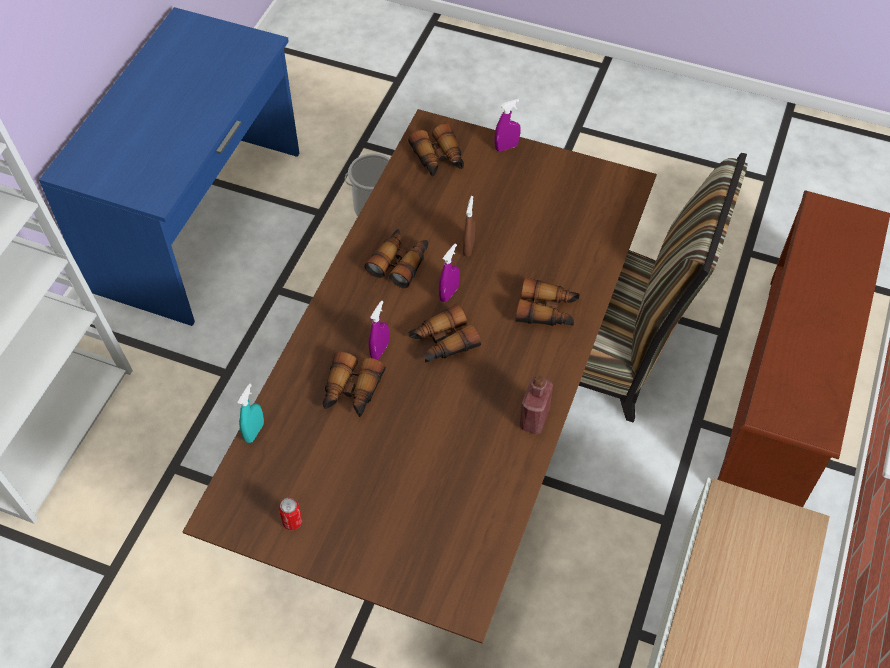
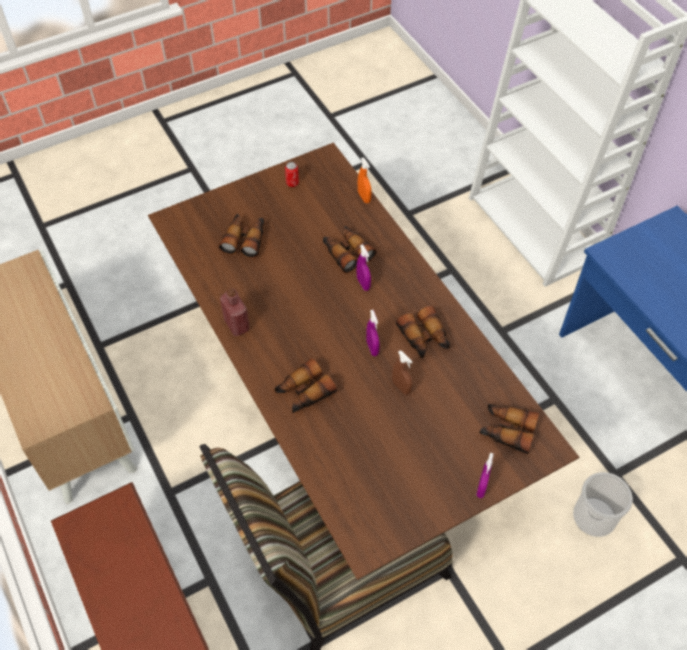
camera: 130 degrees right, 0 degrees up
(254, 432) = (364, 197): turquoise spray bottle -> orange spray bottle
(442, 342) = (337, 318): binoculars -> binoculars (245, 239)

